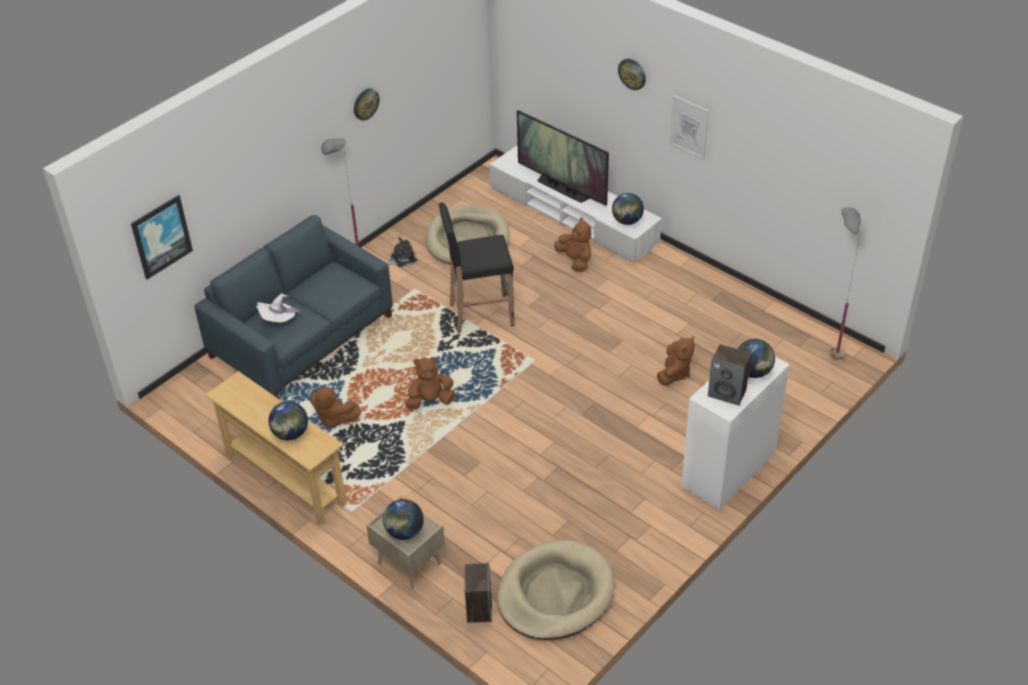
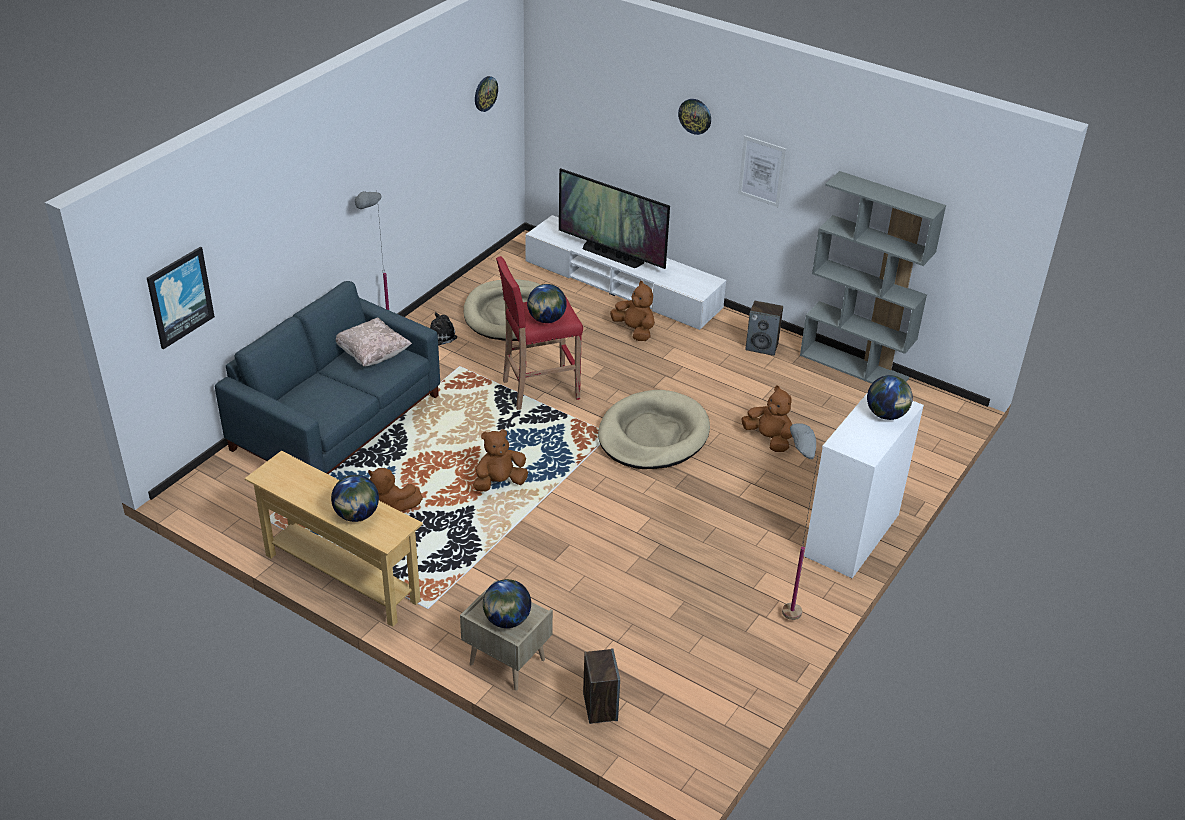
camera: 10 degrees left, 5 degrees down
(279, 321) = (316, 399): white hat -> none
(332, 281) = (372, 355): none -> beige pillow
(365, 104) = (399, 156): wall clock -> wall clock (485, 93)
(480, 315) = (539, 390): black stool -> red stool
(555, 594) = (686, 683): beige dog bed -> beige dog bed (653, 435)
(627, 221) = (689, 284): globe -> globe (546, 319)
(674, 373) = (769, 439): brown plush toy -> brown plush toy turned 60 degrees counterclockwise
(727, 393) = (863, 437): speaker -> speaker (762, 347)
(768, 306) = (854, 366): none -> grey bookcase
(830, 349) = (931, 405): grey floor lamp -> grey floor lamp (782, 605)

